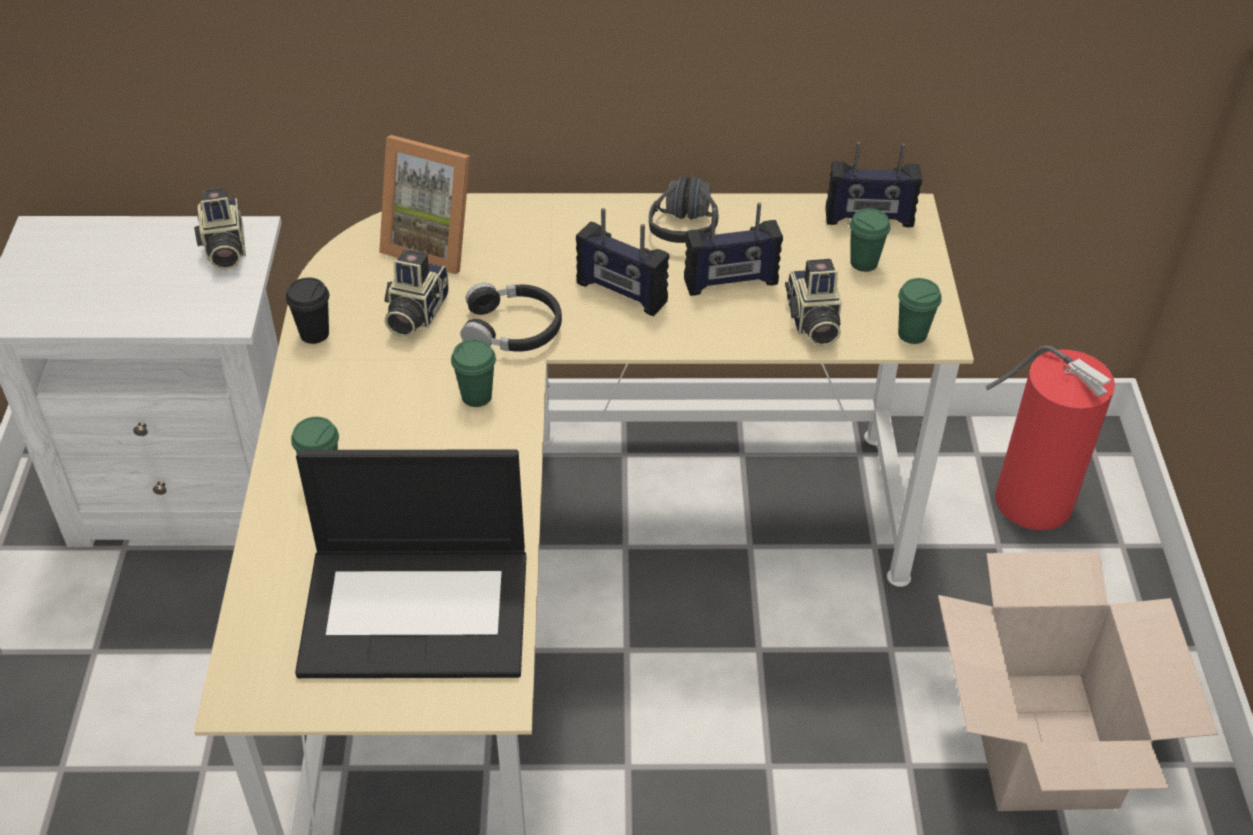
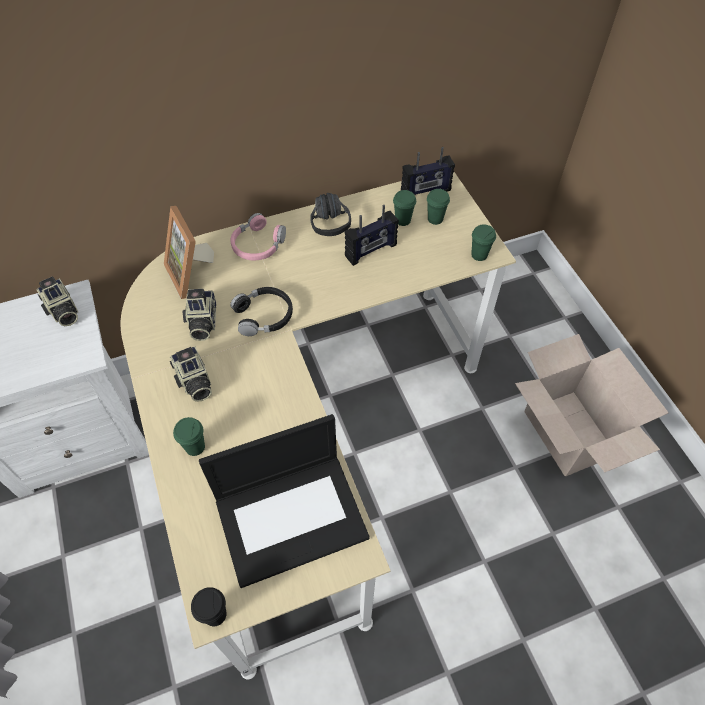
camera: 20 degrees left, 10 degrees up
(314, 334) = (148, 354): black cup -> black cup (215, 614)
(433, 244) = (193, 274): picture frame -> picture frame turned 60 degrees clockwise
(476, 396) = (262, 366): green cup -> green cup (403, 220)
(553, 229) = (258, 245): none -> pink headphones
(621, 293) = (314, 275): radio -> none
(812, 322) = (425, 263): camera -> camera (194, 382)
(1031, 497) = (514, 305): fire extinguisher -> none

